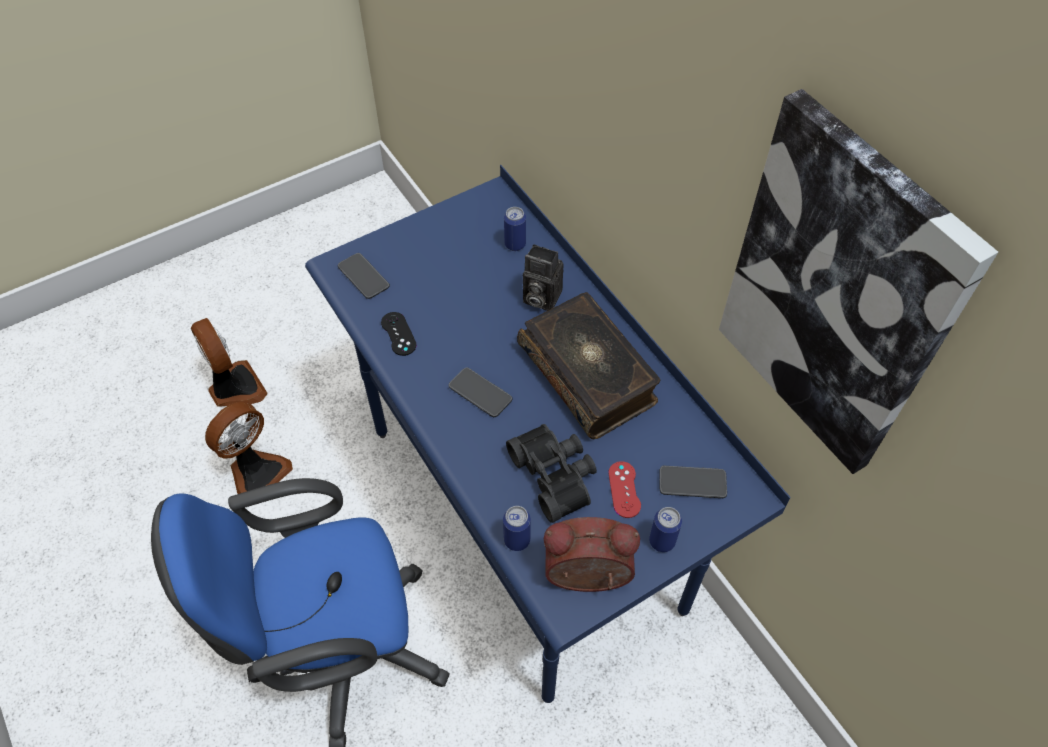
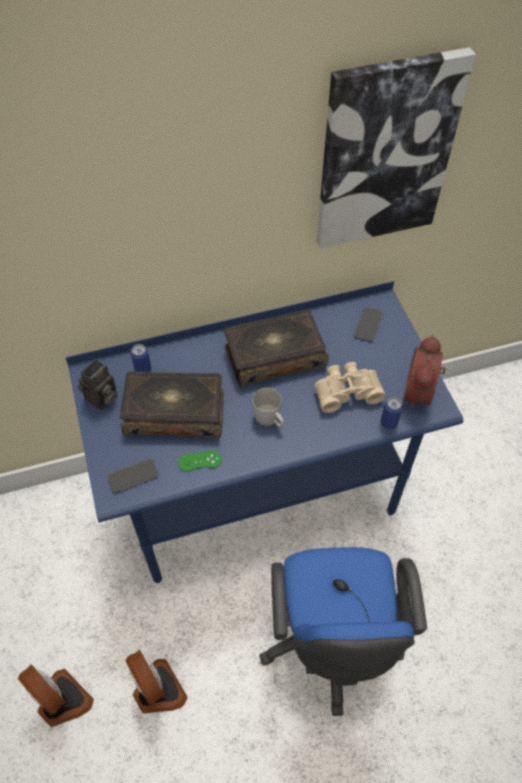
camera: 75 degrees left, 0 degrees up
(235, 388) = (61, 701): fan -> fan turned 60 degrees clockwise
(398, 334) = (200, 461): black game controller -> green game controller
(463, 291) = (175, 412): none -> book
(480, 393) = (270, 419): phone -> white mug
(539, 297) = (199, 367): camera -> camera (101, 399)
(556, 475) = (346, 391): black binoculars -> beige binoculars
(624, 489) = (365, 359): red game controller -> none
(662, 541) = (404, 350): can -> none

